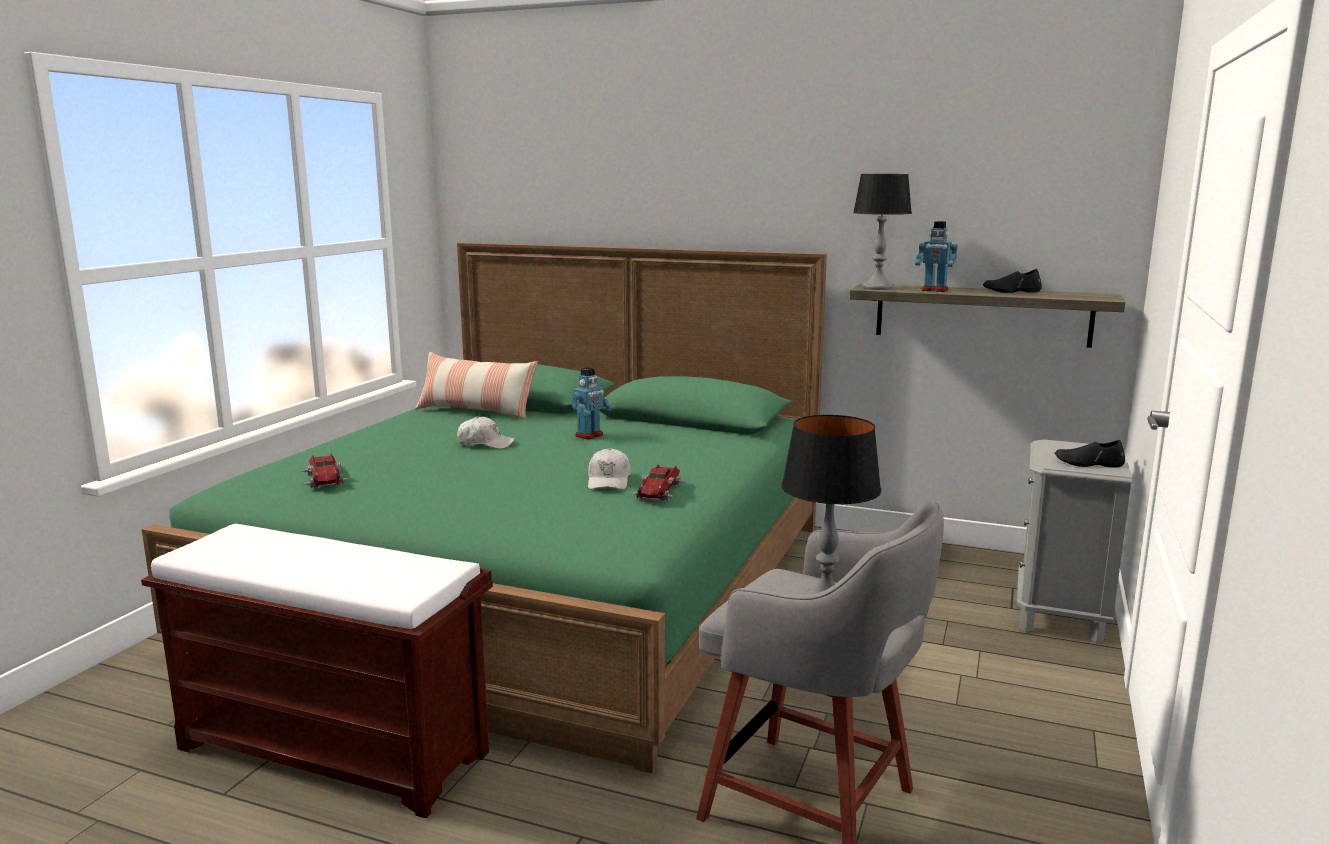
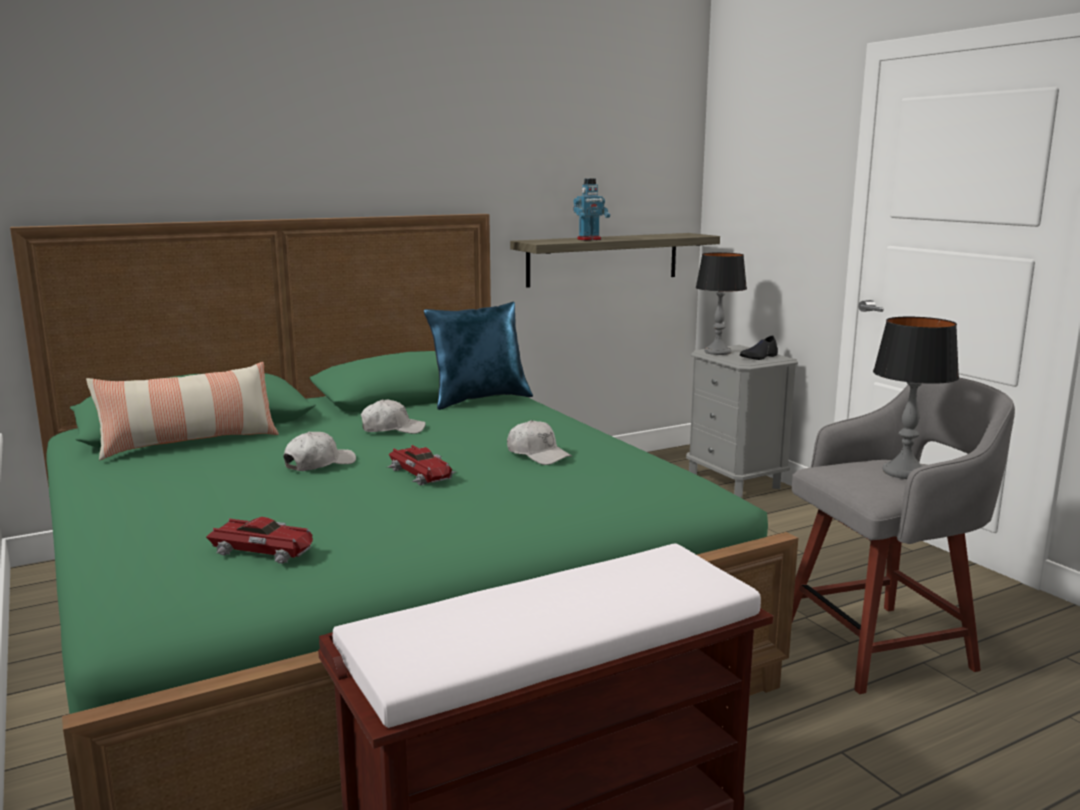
camera: 50 degrees left, 0 degrees up
(589, 435) = (392, 429): toy robot -> white cap
(659, 491) = (595, 449): toy car -> toy car (421, 473)
(715, 432) = (479, 400): none -> blue pillow
(877, 288) = (546, 241): table lamp -> table lamp (717, 352)
(1011, 291) = (633, 236): black shoe -> none

